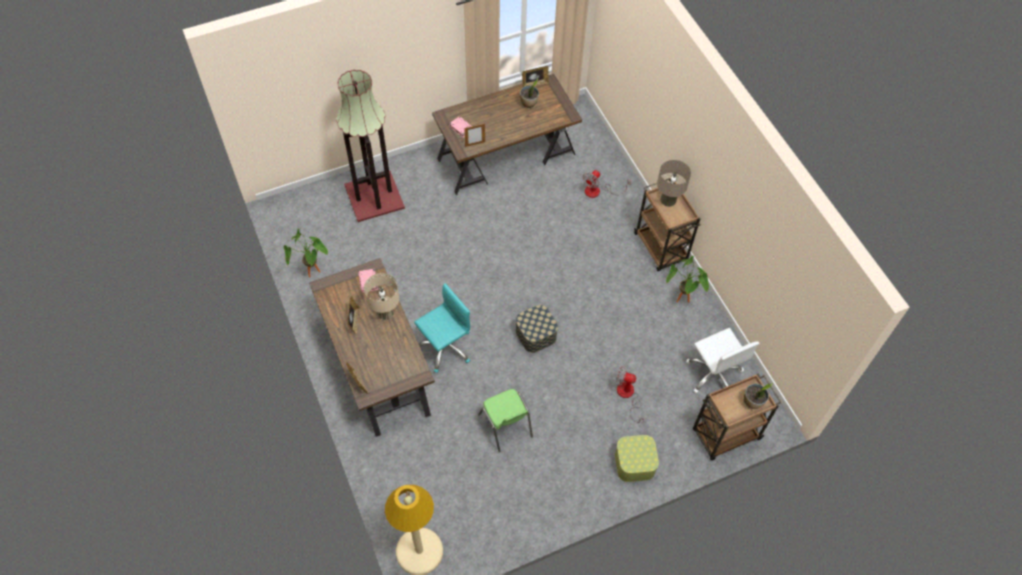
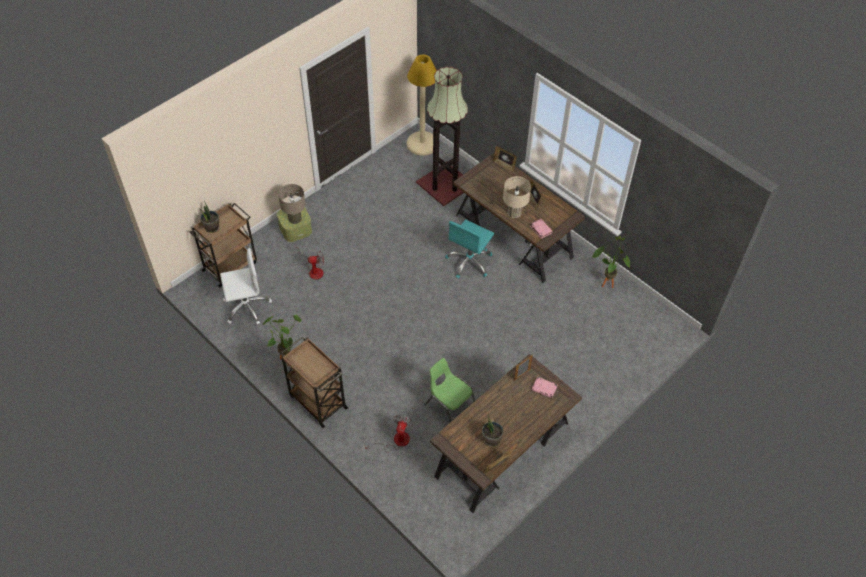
camera: 160 degrees right, 5 degrees down
(375, 196) = (601, 366): floor lamp -> floor lamp (445, 185)
(506, 426) = (398, 224): green chair -> green chair (449, 406)
(535, 334) = (402, 292): storage box -> none
(668, 200) = (316, 370): beige table lamp -> beige table lamp (295, 218)
(714, 374) = (246, 306): white office chair -> white office chair turned 120 degrees clockwise

